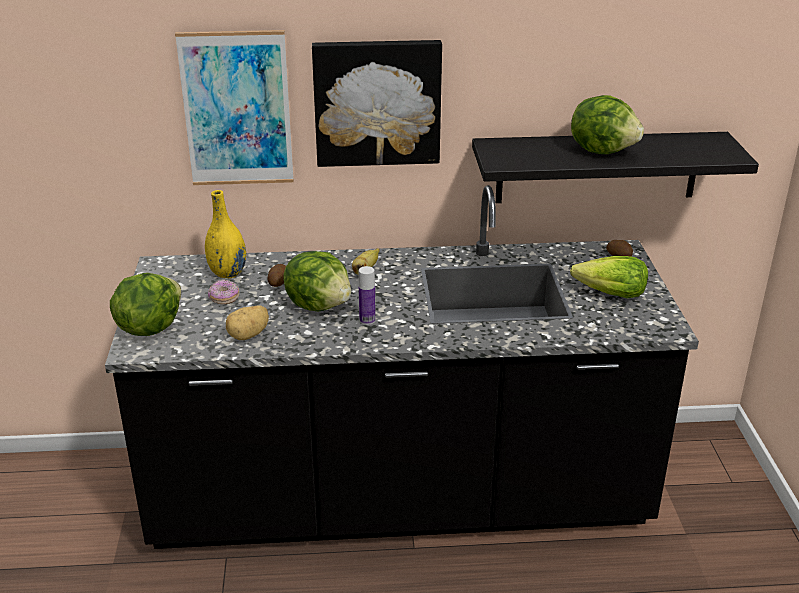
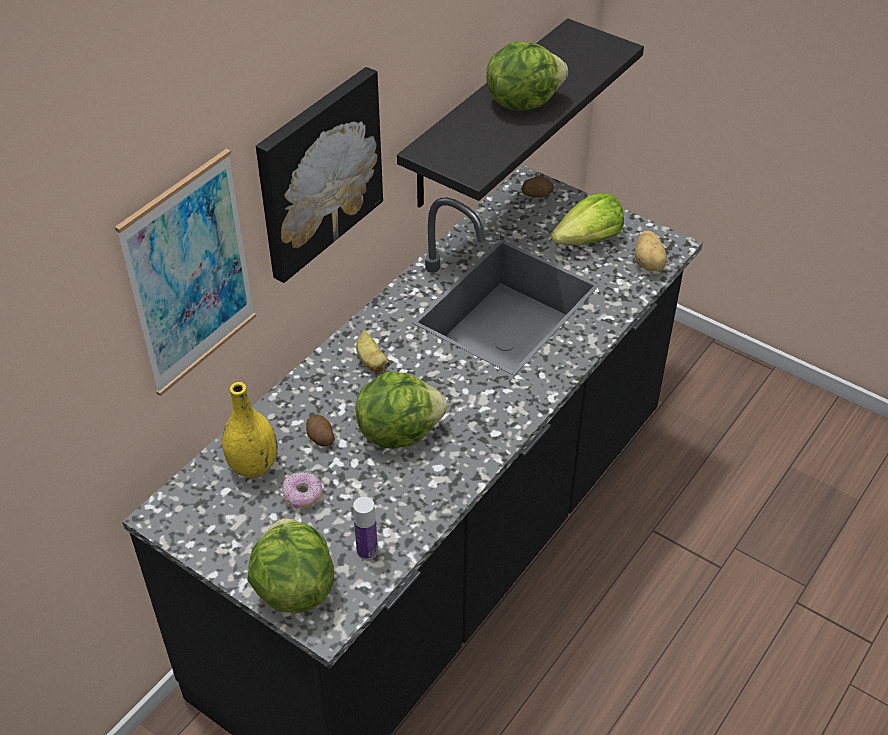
camera: 50 degrees left, 15 degrees up
(249, 335) = (397, 514): potato -> potato (649, 263)
(367, 320) = (463, 414): bottle -> bottle (367, 551)

